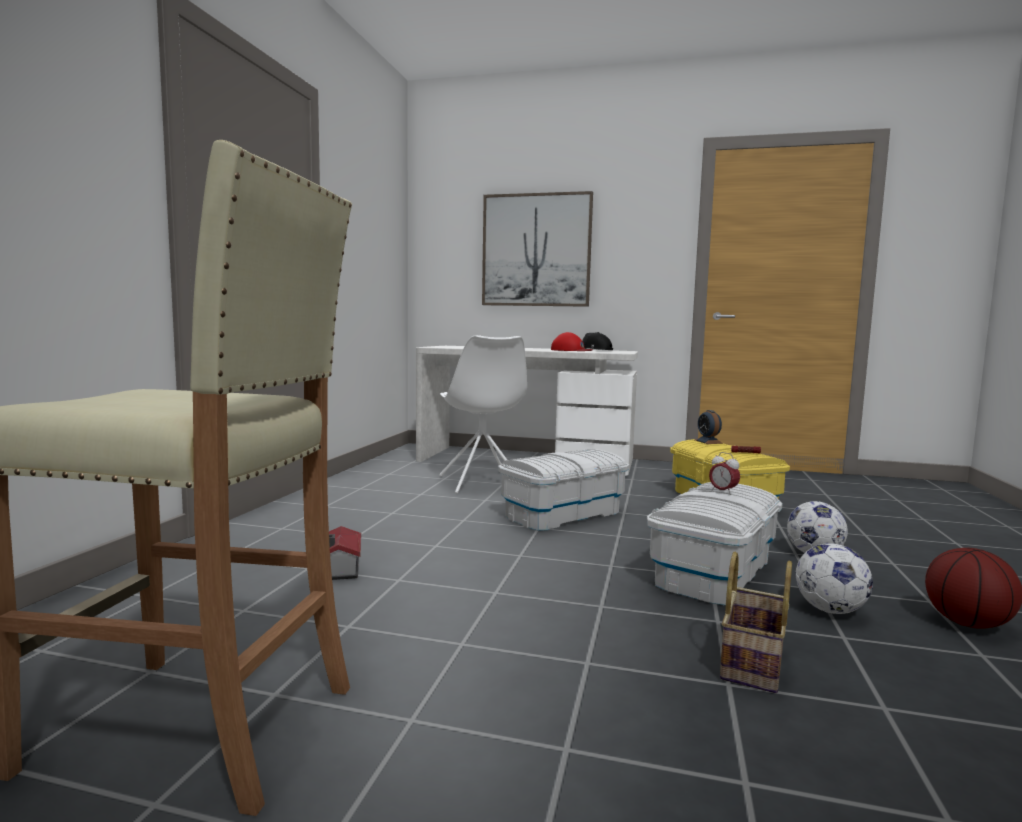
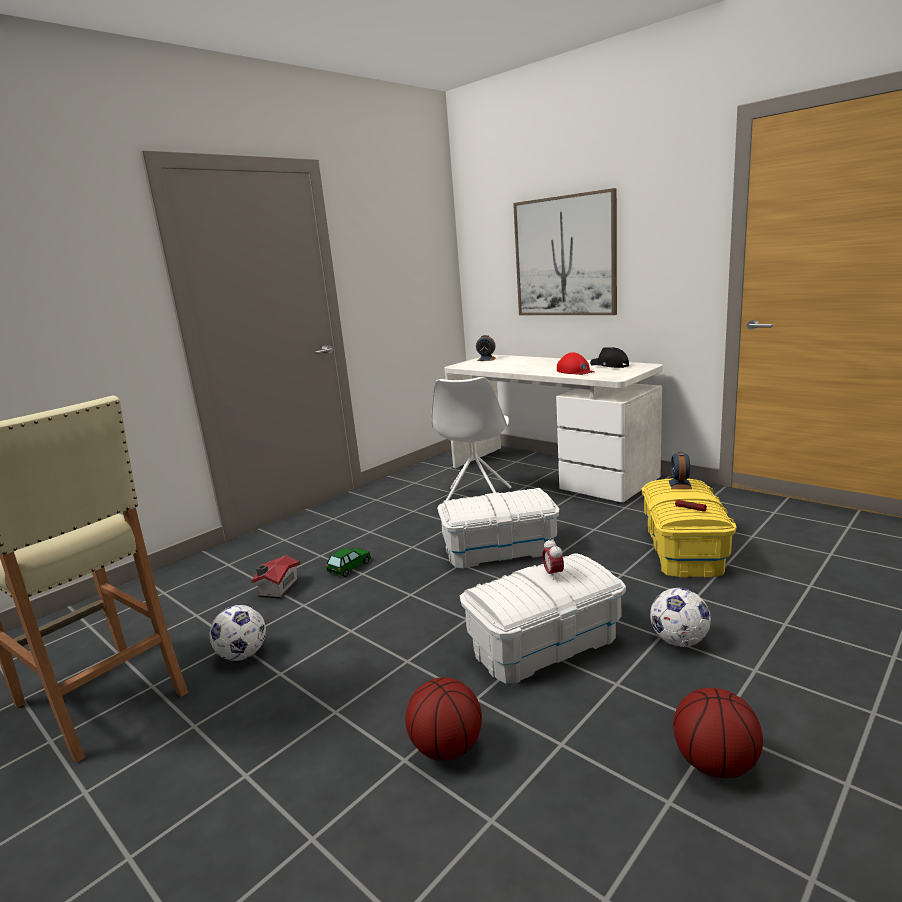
camera: 30 degrees right, 10 degrees up
(410, 542) = (349, 567): none -> toy car
(451, 346) = (486, 359): none -> alarm clock
(754, 665) = (446, 748): basket -> basketball
(830, 610) = (592, 712): football -> football (243, 655)

